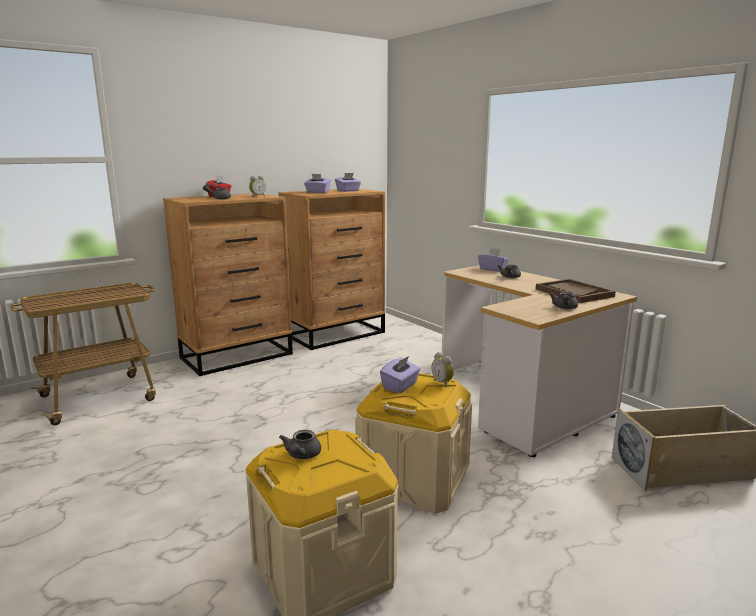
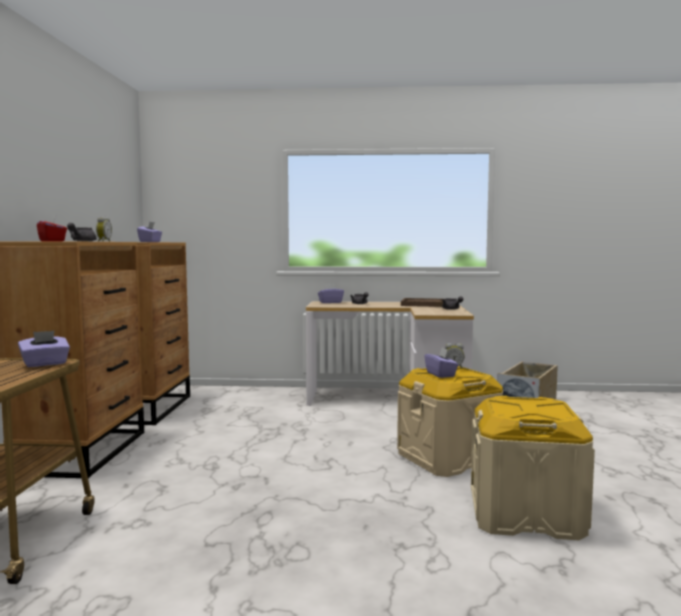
camera: 50 degrees left, 10 degrees down
(301, 456) = (520, 410): grey teapot -> none
(317, 192) = (131, 241): purple tissue box -> purple tissue box (45, 364)

